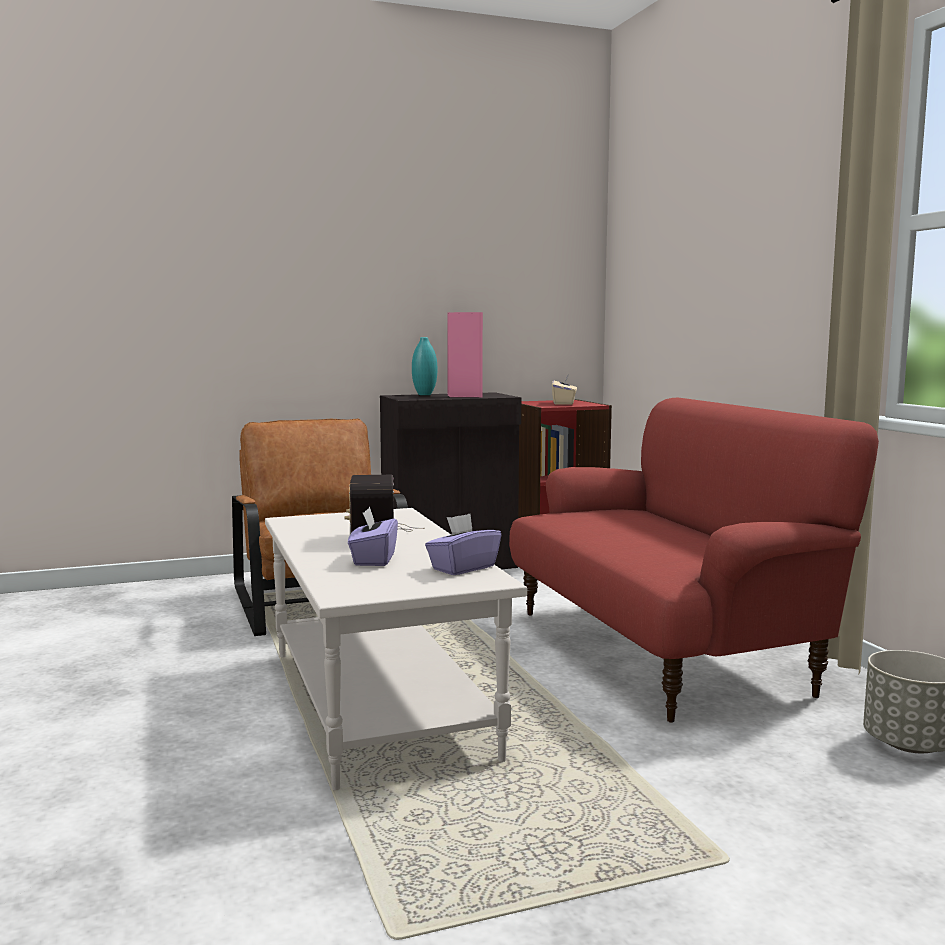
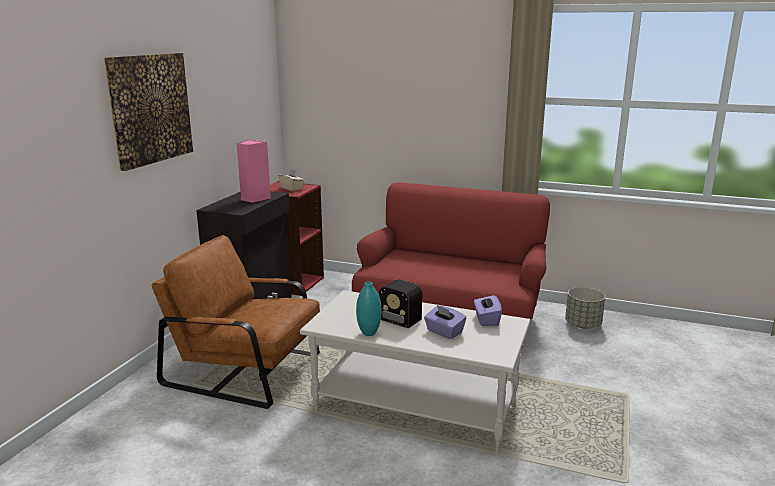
camera: 50 degrees left, 10 degrees up
(321, 251) = (150, 109): none -> picture
(424, 394) = (224, 202): turquoise vase -> turquoise vase (369, 333)

